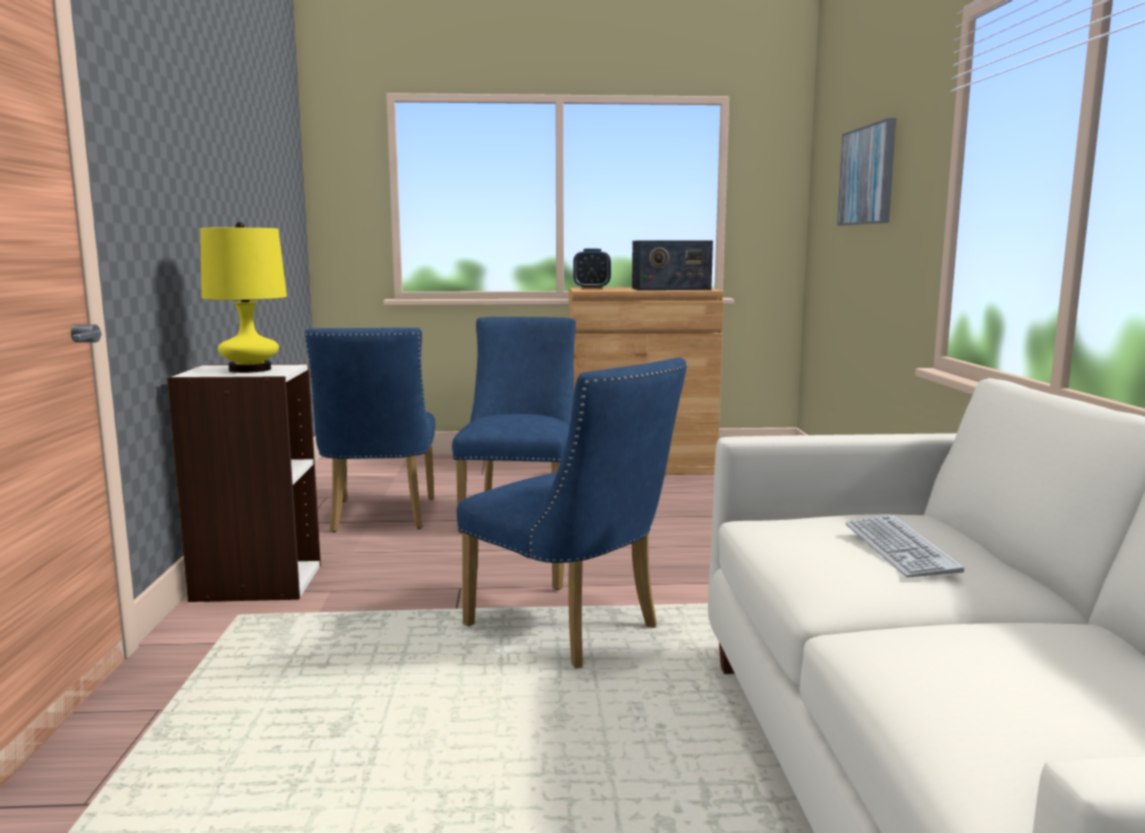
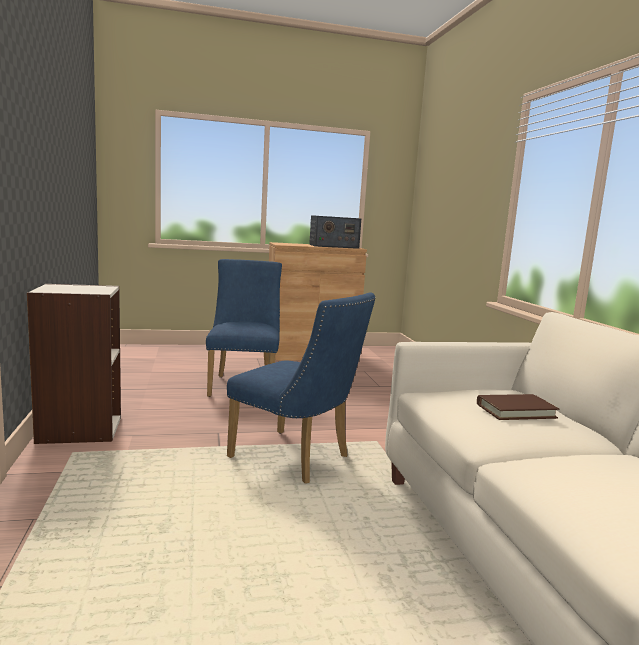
camera: 10 degrees left, 0 degrees up
(250, 369) = (82, 288): yellow table lamp -> none
(380, 518) = (152, 386): blue chair -> none
(592, 288) = (284, 243): alarm clock -> none
(868, 175) = (455, 186): picture -> none
(899, 548) = (515, 411): keyboard -> brown book

